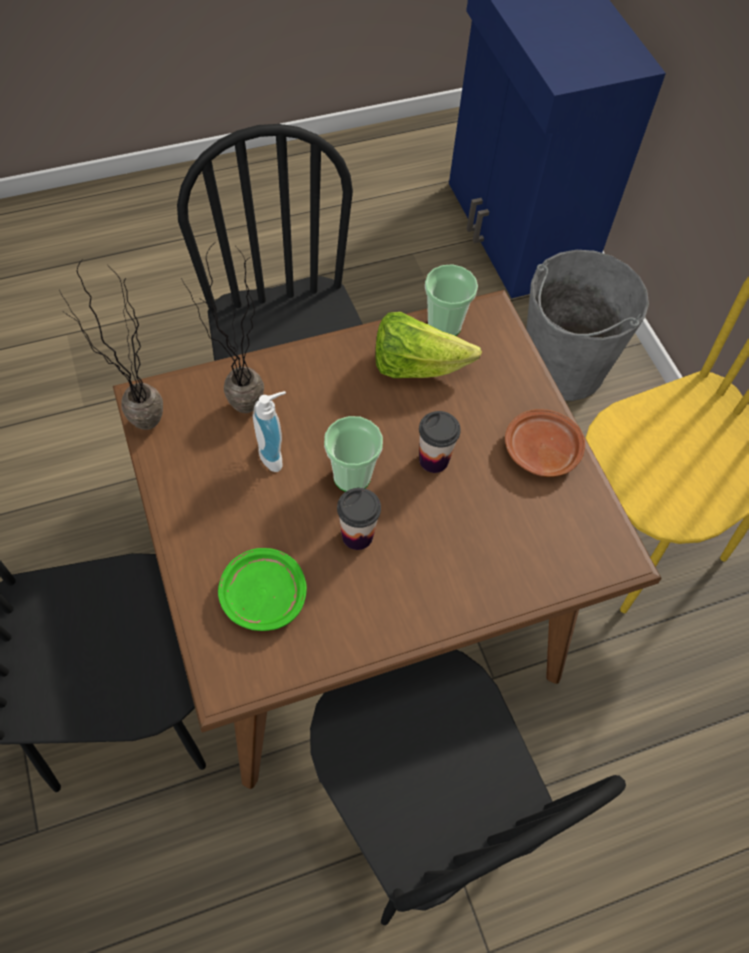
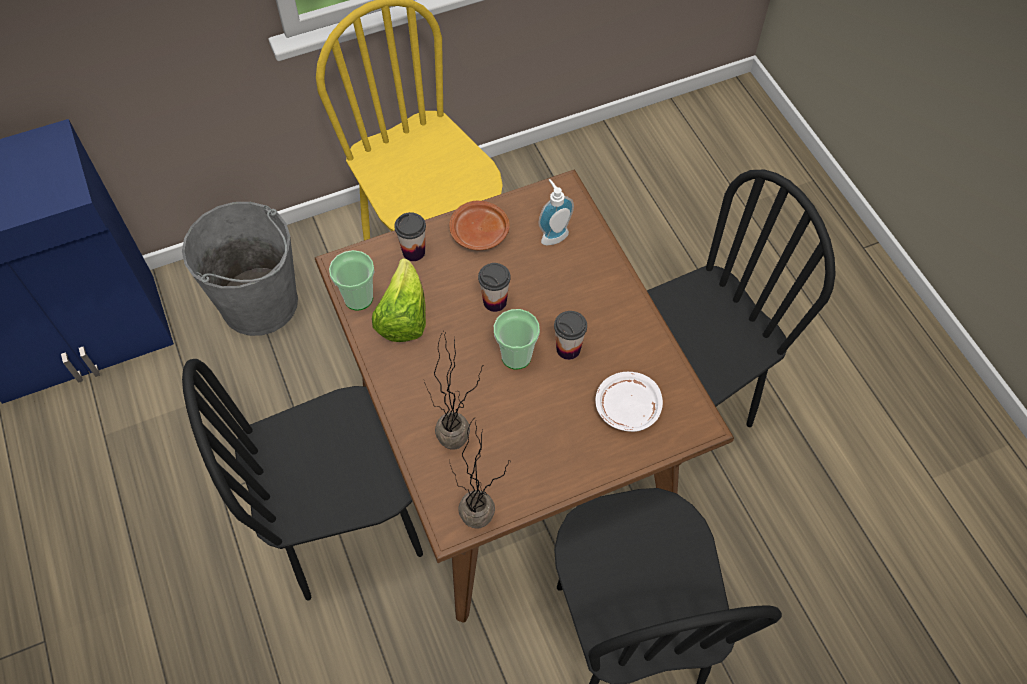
camera: 90 degrees left, 0 degrees up
(263, 595) = (627, 408): green plate -> white plate
(275, 454) = (500, 413): soap dispenser -> soap dispenser (553, 235)
(510, 380) = (413, 252): none -> cup

